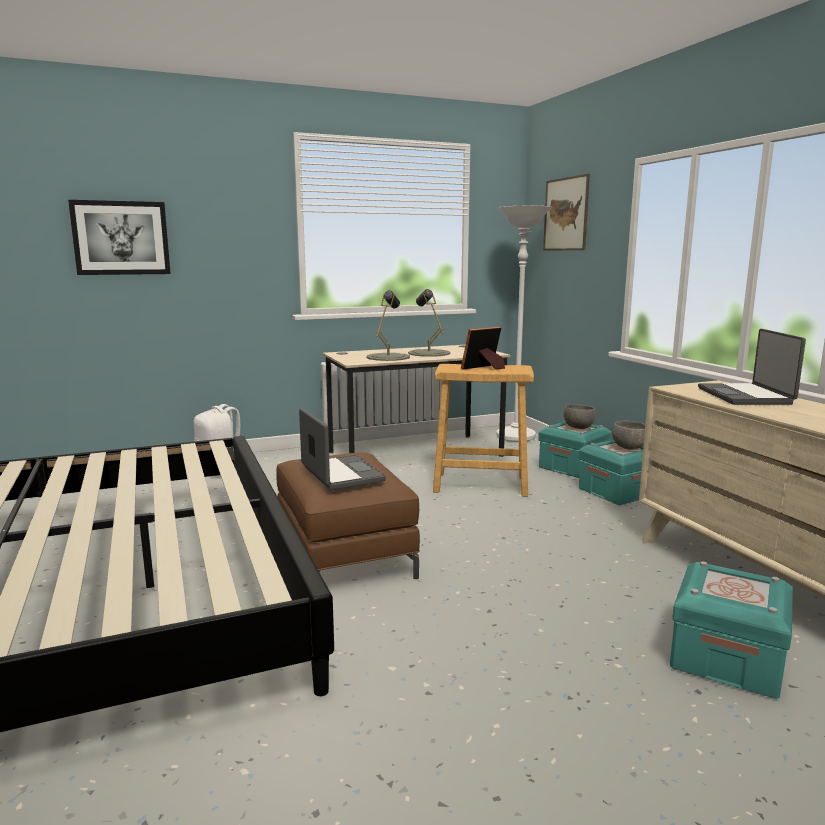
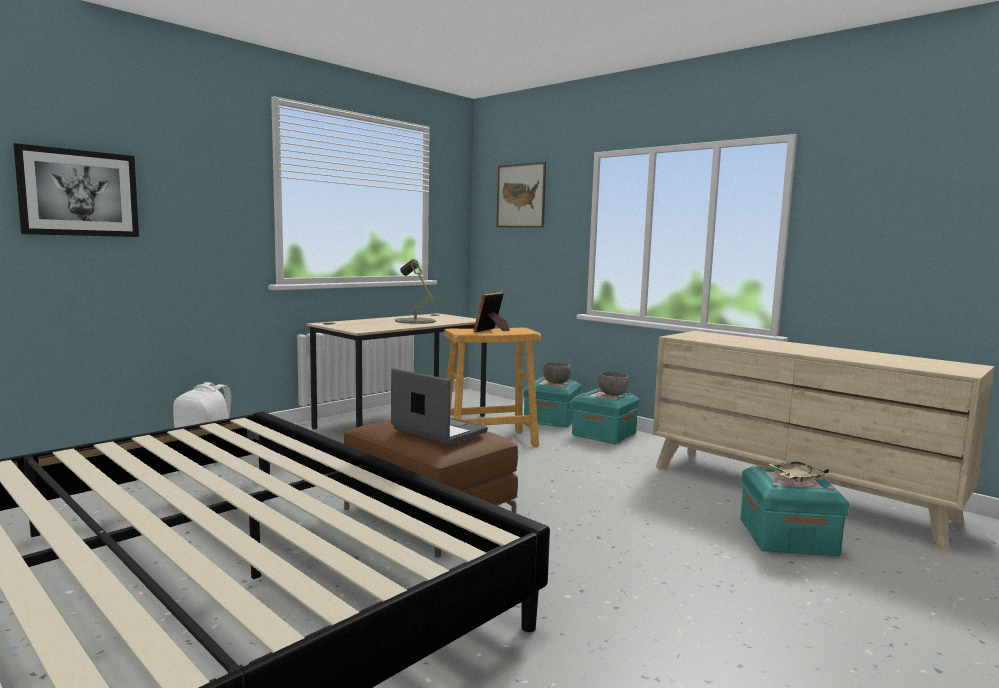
camera: 25 degrees left, 5 degrees down
(388, 357) = (383, 325): grey table lamp -> none
(516, 437) = (479, 399): white floor lamp -> none
(738, 588) = (796, 479): none -> beige tray
(746, 396) = (734, 339): laptop -> none

